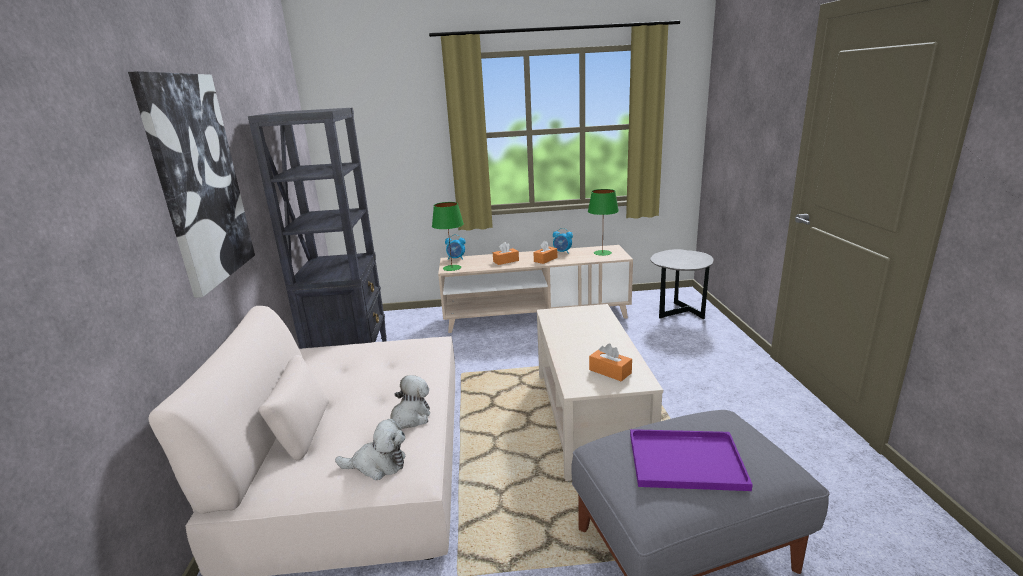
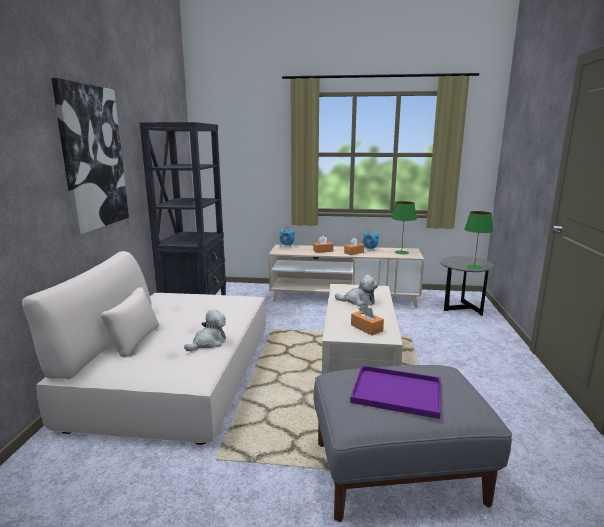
camera: 10 degrees right, 5 degrees down
(378, 464) = (174, 366): plush toy -> plush toy (358, 301)
(451, 268) = (280, 251): green table lamp -> green table lamp (473, 267)

